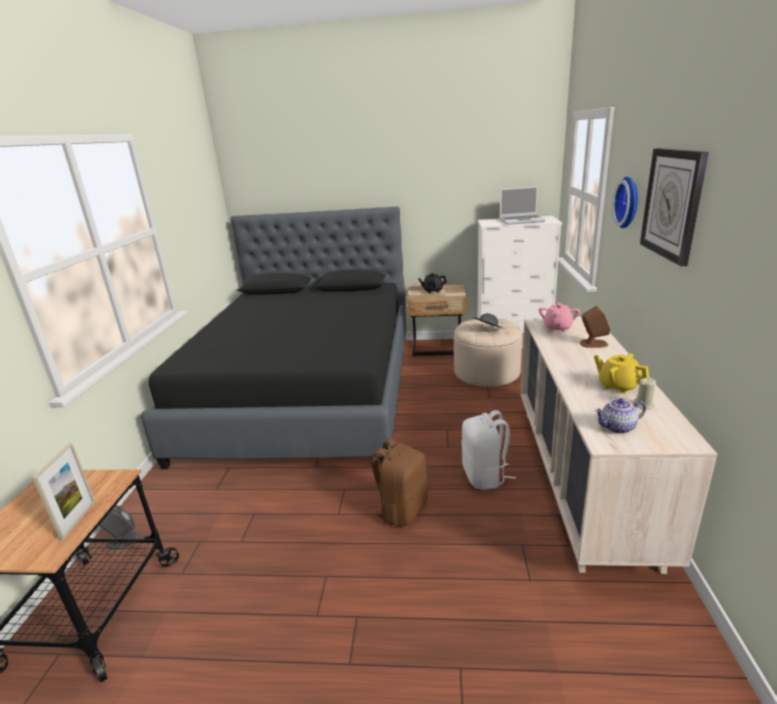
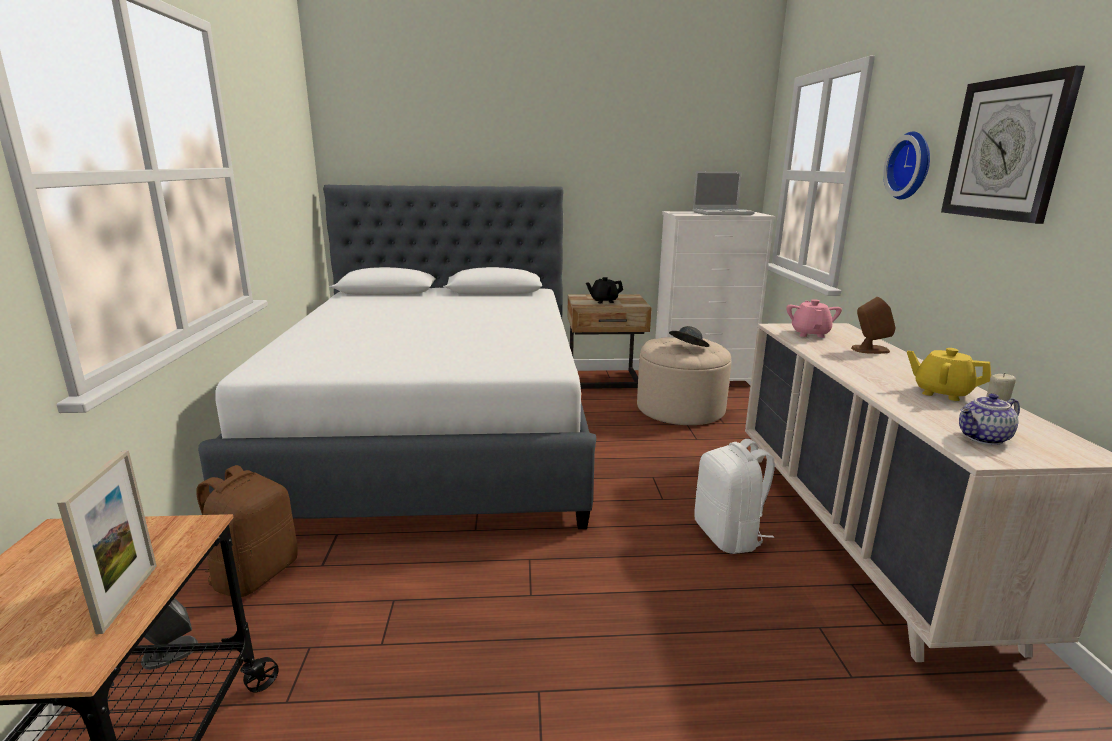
camera: 10 degrees left, 5 degrees down
(308, 392) = (438, 432): black bed -> white bed
(401, 509) = (625, 585): brown backpack -> brown backpack (255, 574)

